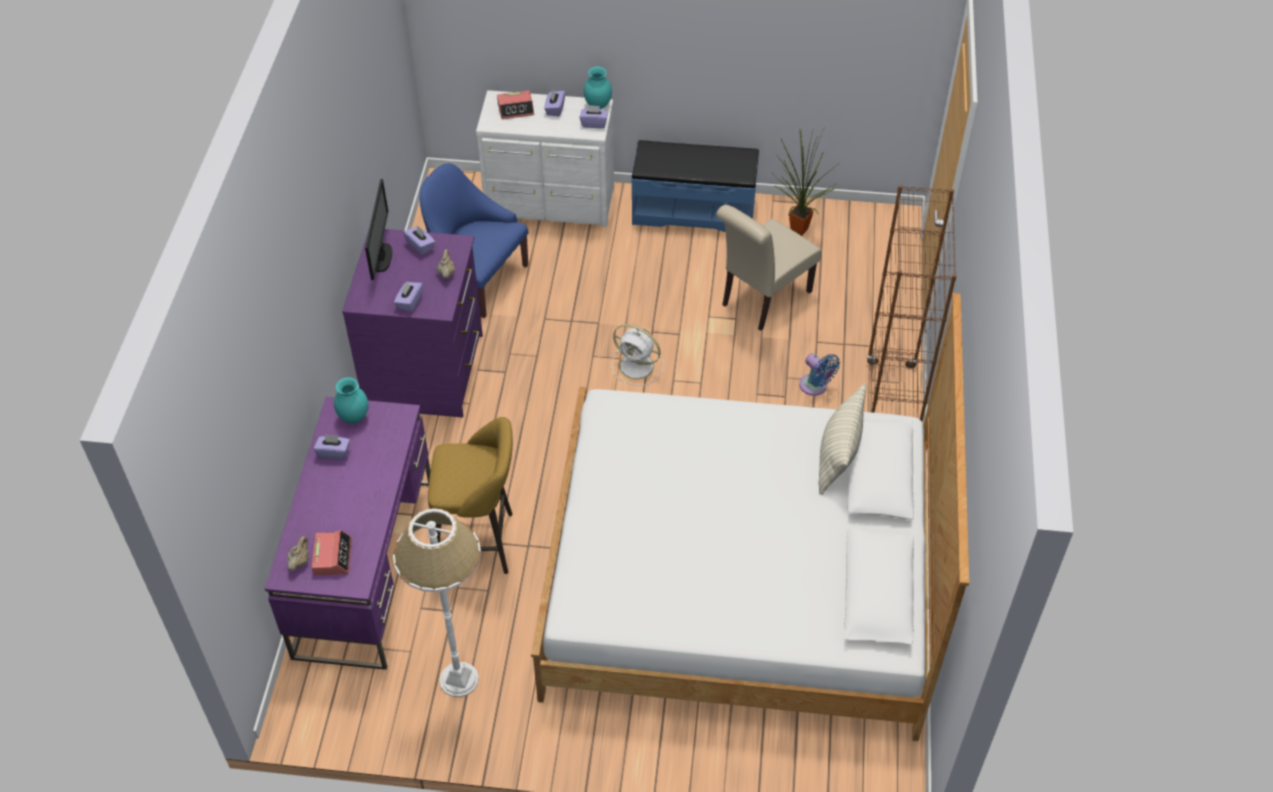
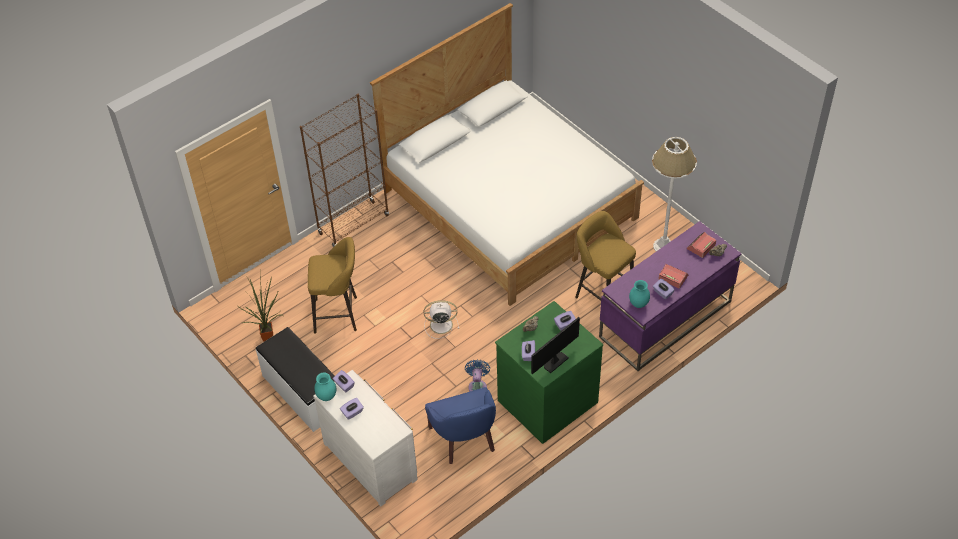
camera: 135 degrees left, 0 degrees up
(426, 371) = (546, 400): purple dresser -> green dresser
(516, 109) = (373, 430): alarm clock -> alarm clock (672, 277)
(638, 366) = (440, 325): white fan -> white fan turned 75 degrees counterclockwise
(693, 210) = (302, 393): blue bench -> white bench
(762, 300) = (339, 314): beige chair -> yellow stool
(815, 387) = (373, 256): blue fan -> blue fan (477, 385)
(838, 455) = (441, 159): pillow -> none

